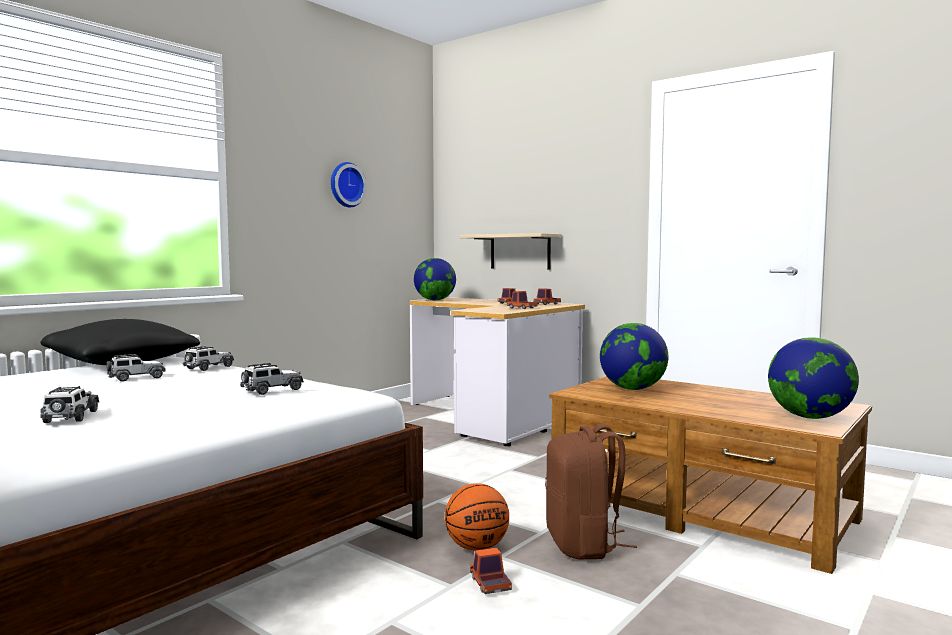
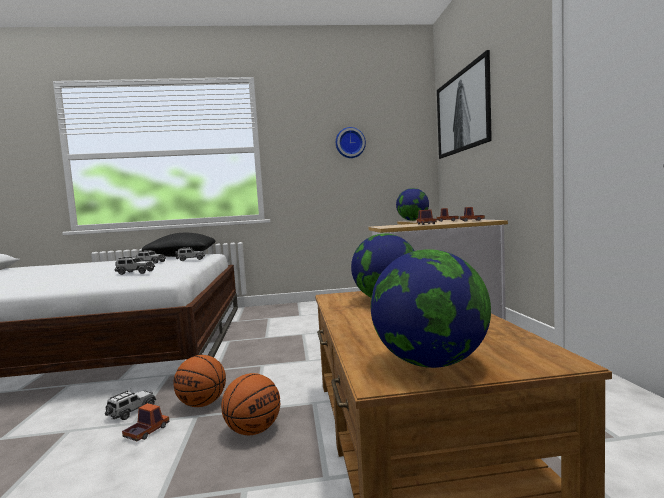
camera: 45 degrees right, 0 degrees up
(70, 417) = (47, 277): toy car -> toy car (131, 411)
(496, 172) = (462, 112): none -> picture
(520, 251) = (475, 176): shelf -> none
(584, 545) = (253, 431): brown backpack -> basketball

